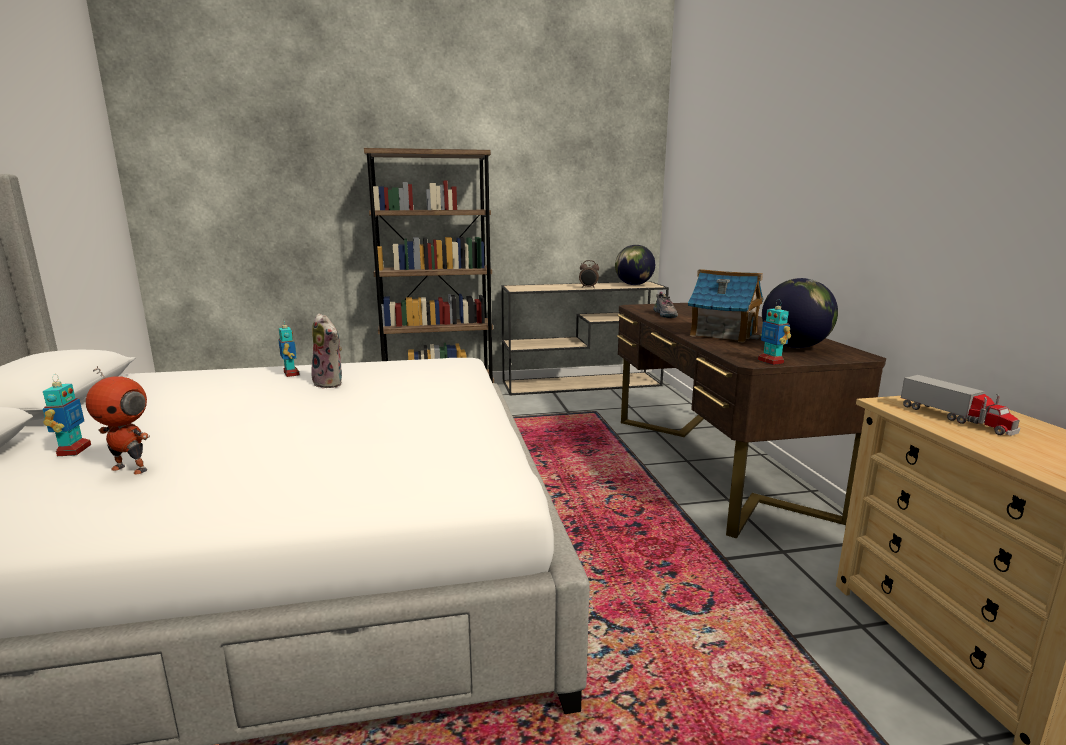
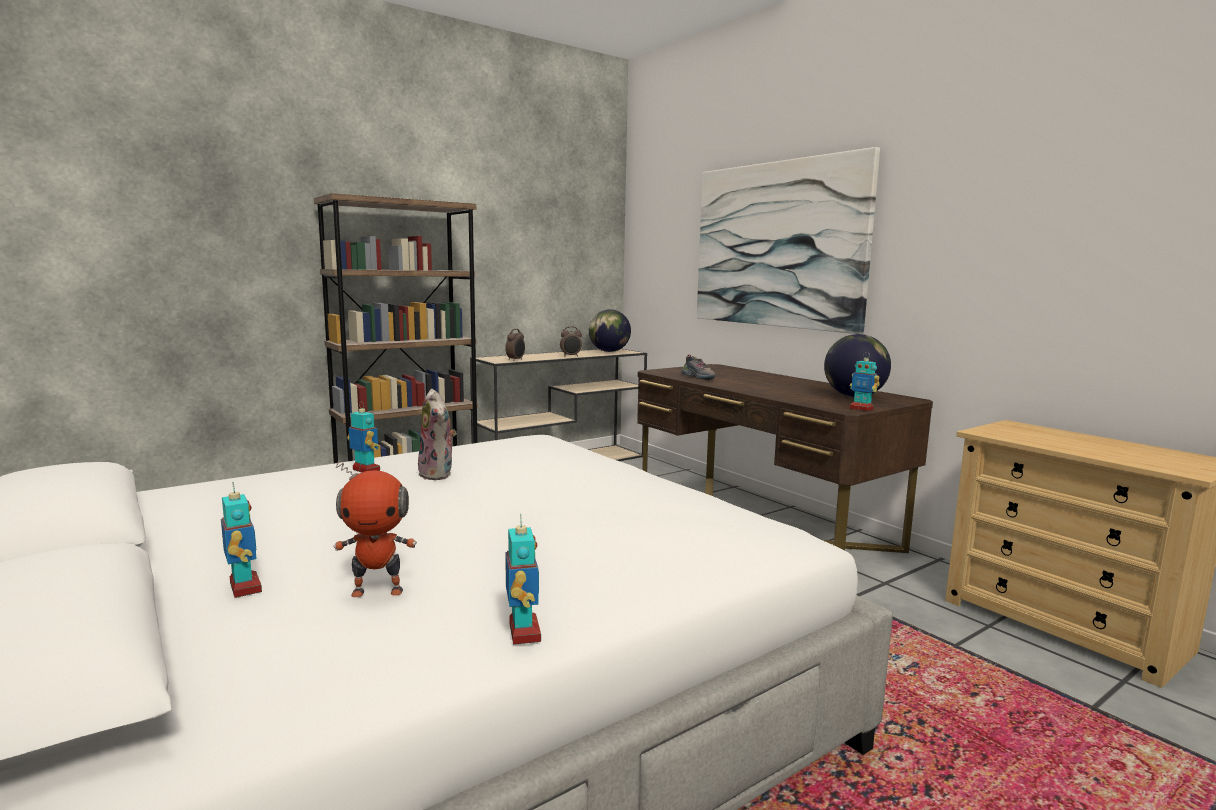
camera: 25 degrees left, 5 degrees down
(151, 522) = (523, 633): none -> toy robot
(331, 383) = (439, 474): plush toy -> plush toy turned 45 degrees clockwise
(532, 289) = (516, 360): none -> alarm clock
(723, 334) = (780, 390): toy house -> none
(770, 178) = (777, 245): none -> picture
(956, 418) = (1038, 437): toy truck -> none

